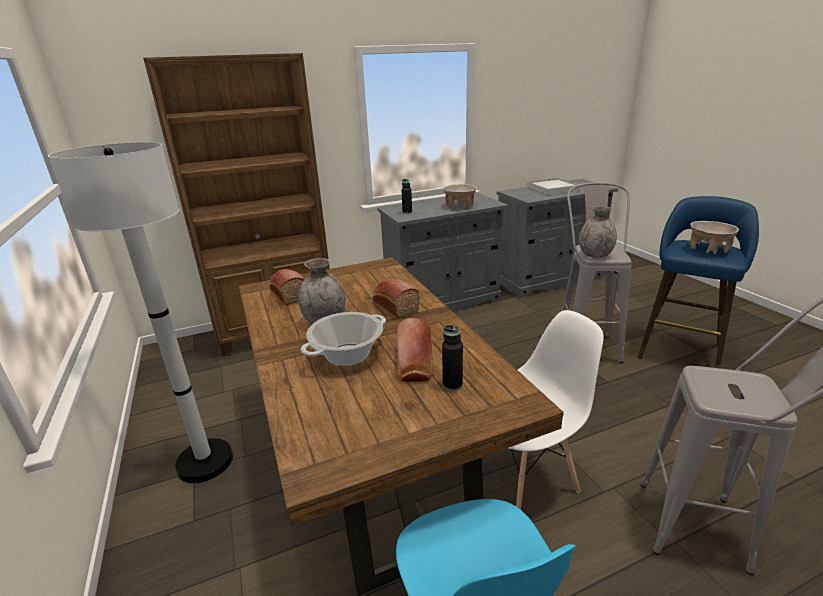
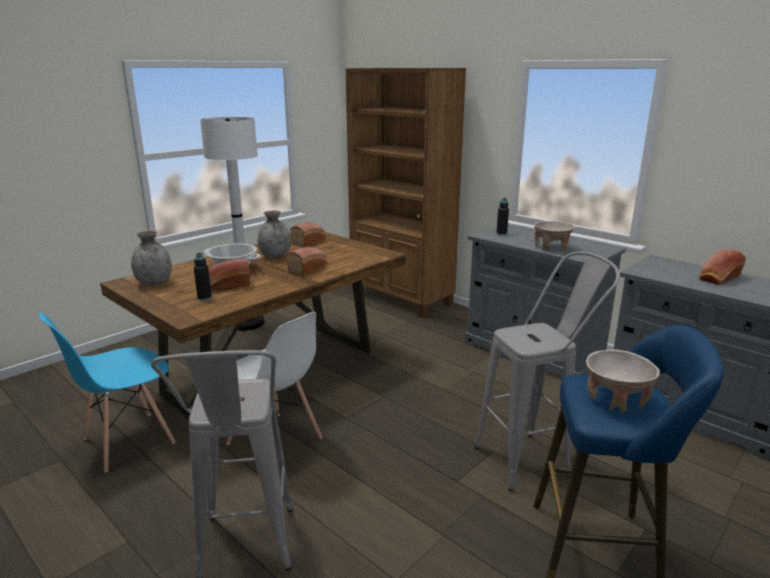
camera: 65 degrees right, 5 degrees down
(552, 188) = (718, 278): white tray -> bread
(595, 255) = (517, 333): grey vase -> grey vase (154, 283)

